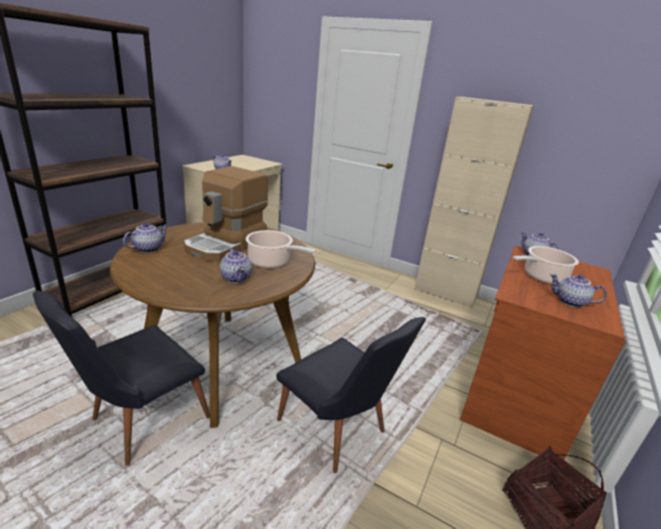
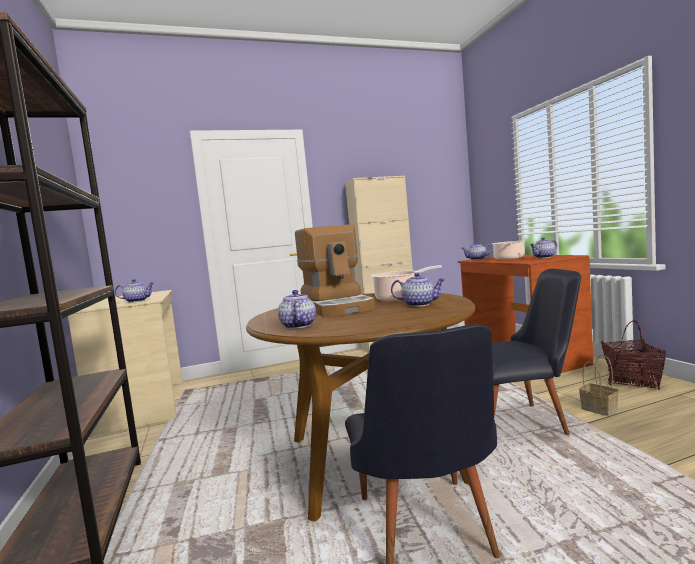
camera: 45 degrees left, 20 degrees down
(418, 488) = (597, 409): none -> basket

